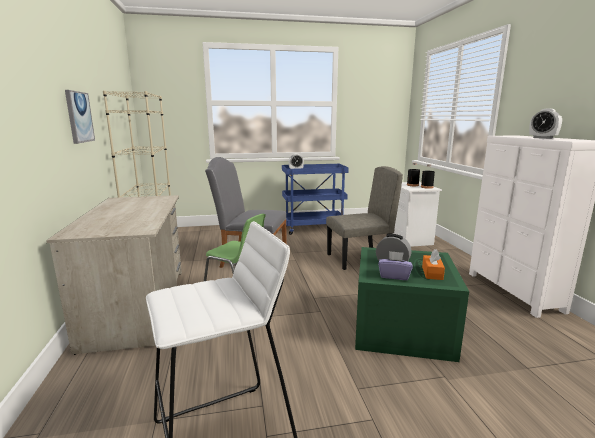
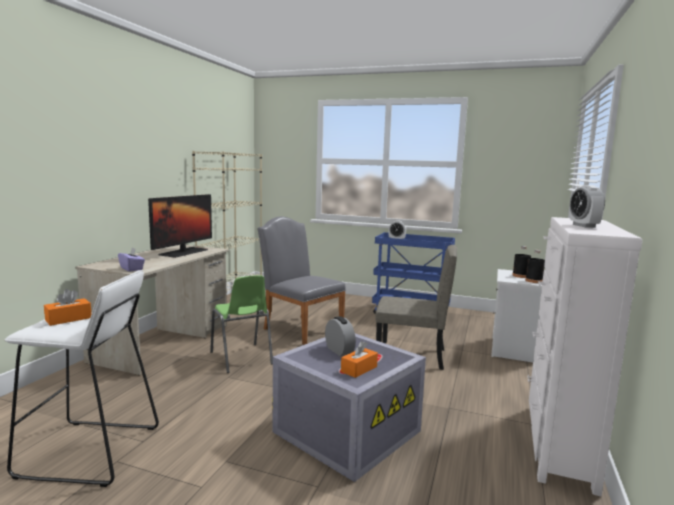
camera: 30 degrees right, 5 degrees down
(79, 117) = (152, 173): picture -> none
(141, 204) = (184, 252): none -> monitor
(192, 297) = (68, 319): none -> orange tissue box
(394, 276) = (315, 361): purple tissue box -> purple tissue box (132, 269)
(400, 327) = (347, 430): green storage box -> grey storage box

